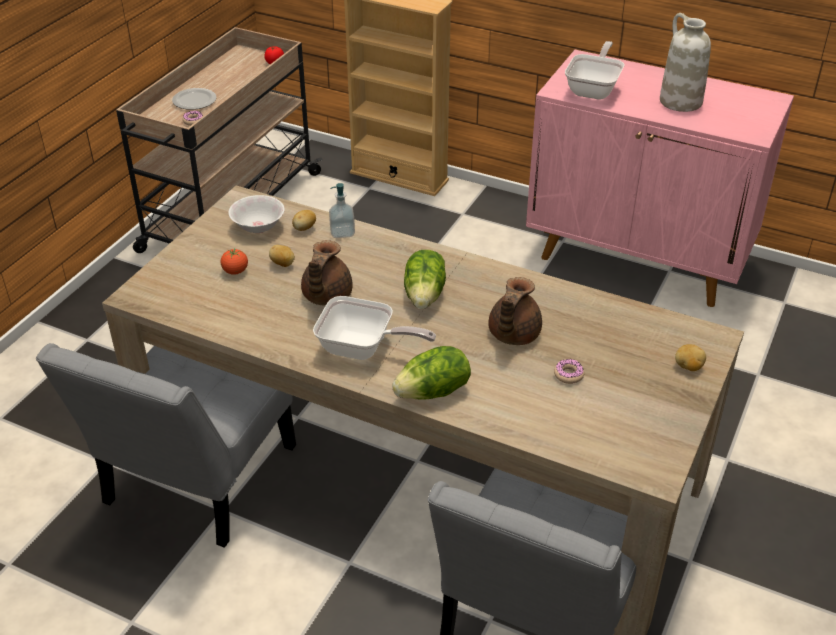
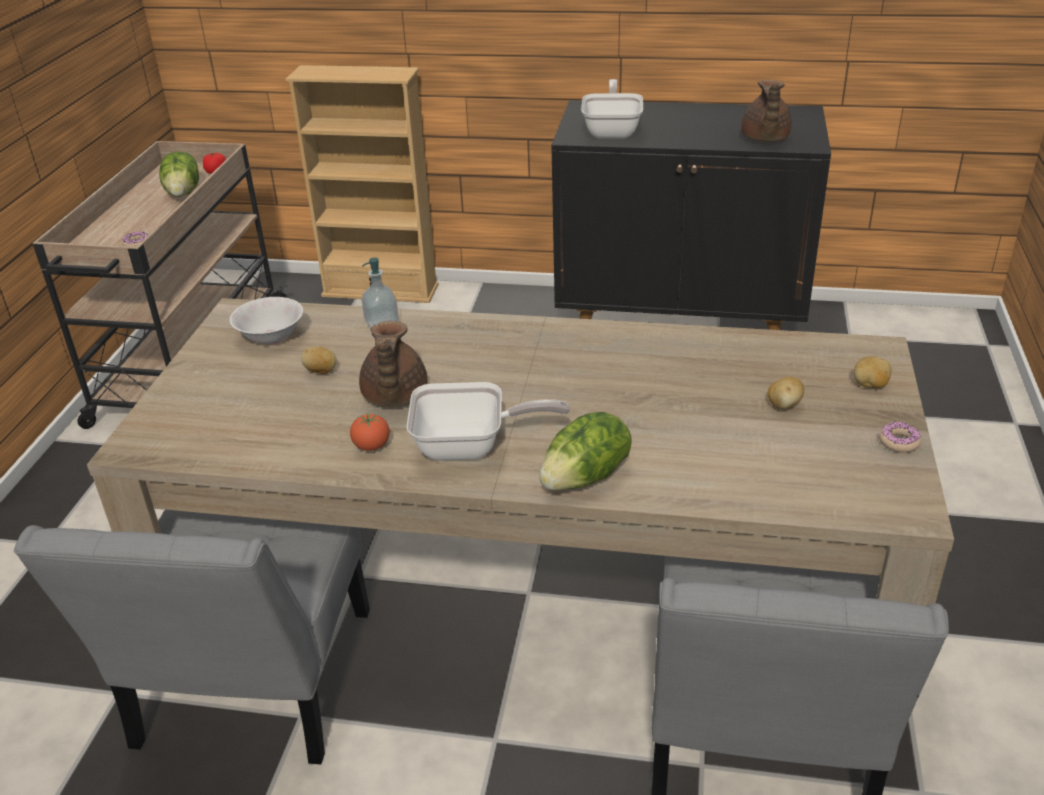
camera: 15 degrees left, 5 degrees down
(195, 101) = (131, 224): plate -> none
(235, 271) = (261, 391): tomato -> tomato (371, 446)
(304, 228) = (331, 328): potato -> potato (784, 405)
(425, 295) = (519, 371): lettuce -> lettuce (184, 193)
(512, 335) = (648, 393): brown teapot -> brown teapot (764, 139)
(568, 375) = (739, 422): donut -> donut (899, 442)
(639, 258) = (681, 323): pink cabinet -> black cabinet
(679, 101) = (710, 128): white vase -> none

